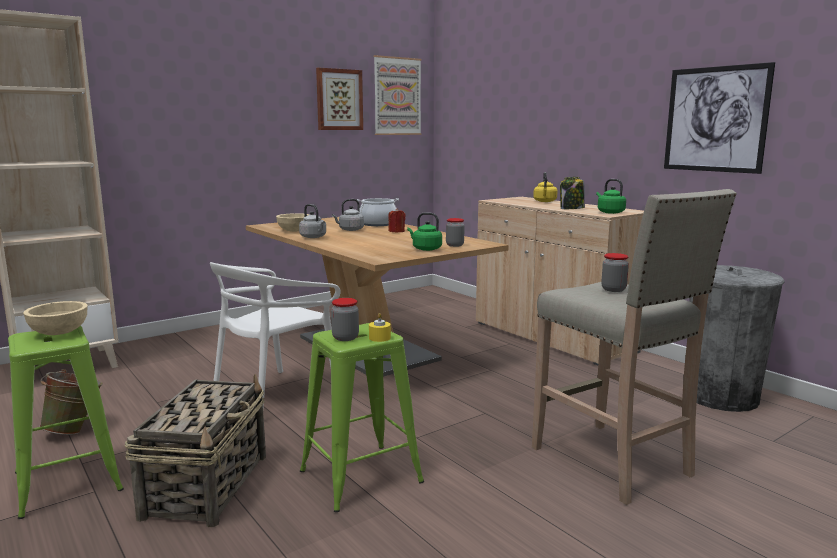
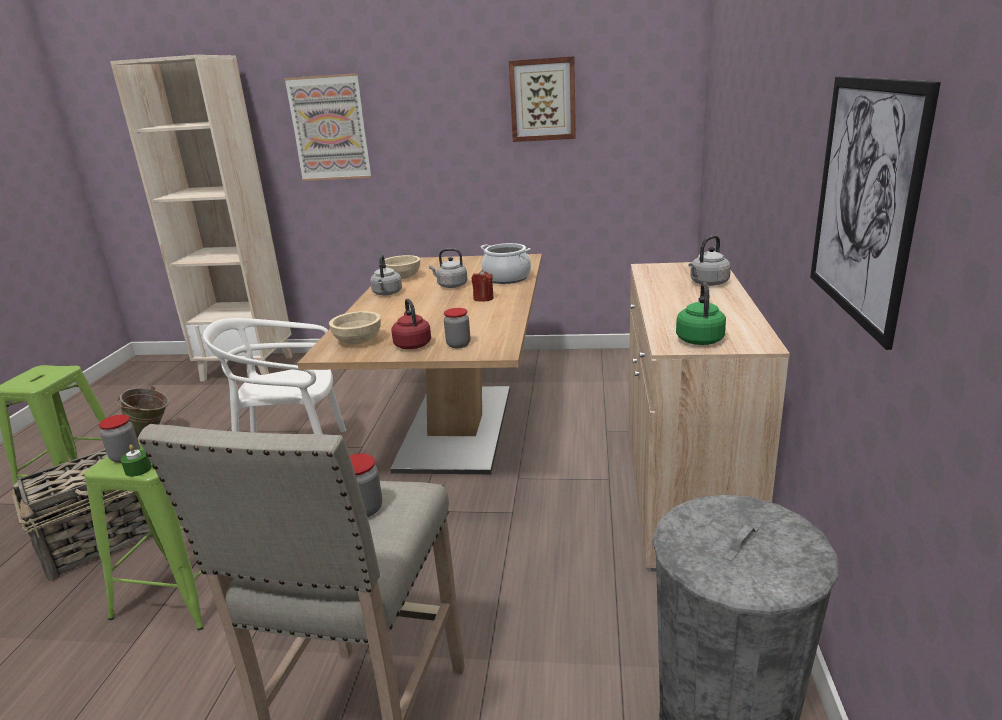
camera: 45 degrees right, 10 degrees up
(58, 333) = (51, 373): beige bowl -> beige bowl (357, 341)
(379, 338) = (138, 469): yellow candle -> green candle
(397, 96) = (637, 86): picture -> picture (329, 128)
(425, 249) = (412, 344): green kettle -> red kettle
(545, 201) = (707, 283): yellow kettle -> grey kettle
(571, 209) = (675, 315): jar -> none

